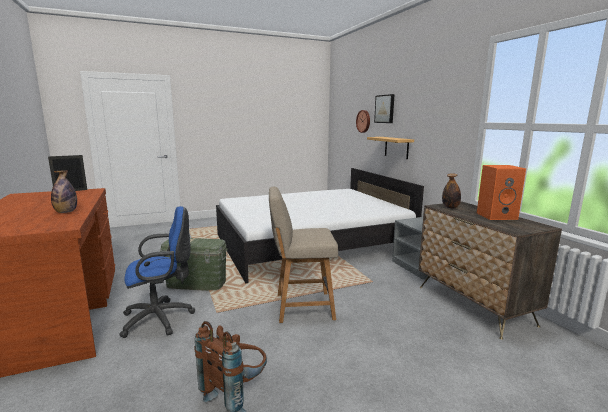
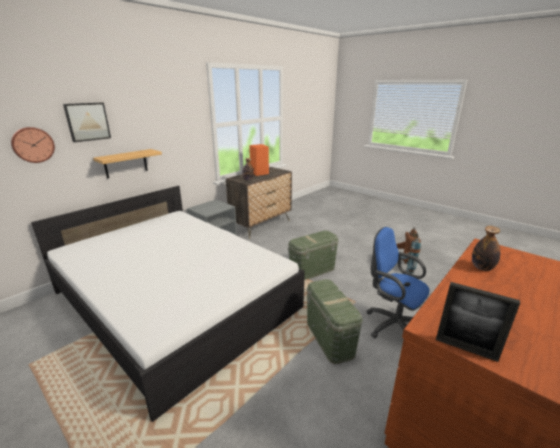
camera: 115 degrees left, 10 degrees up
(301, 307) = (312, 270): beige chair -> green storage box

